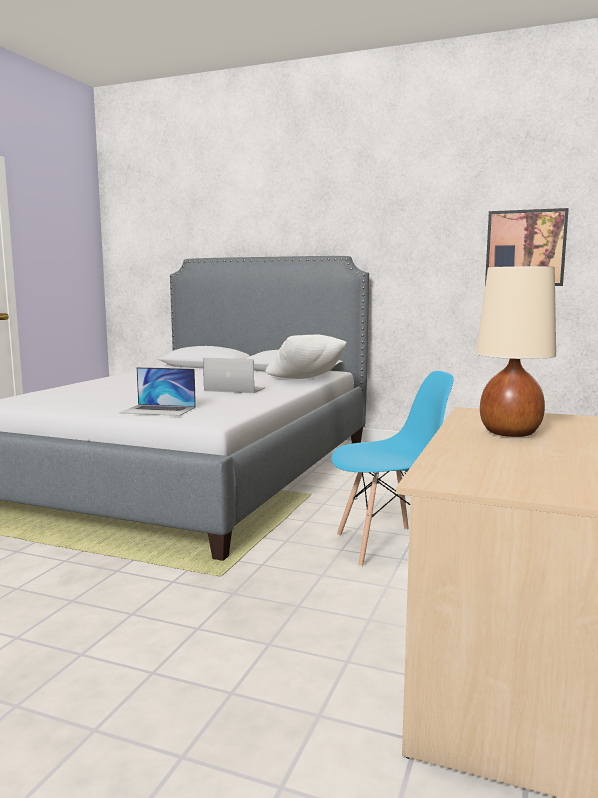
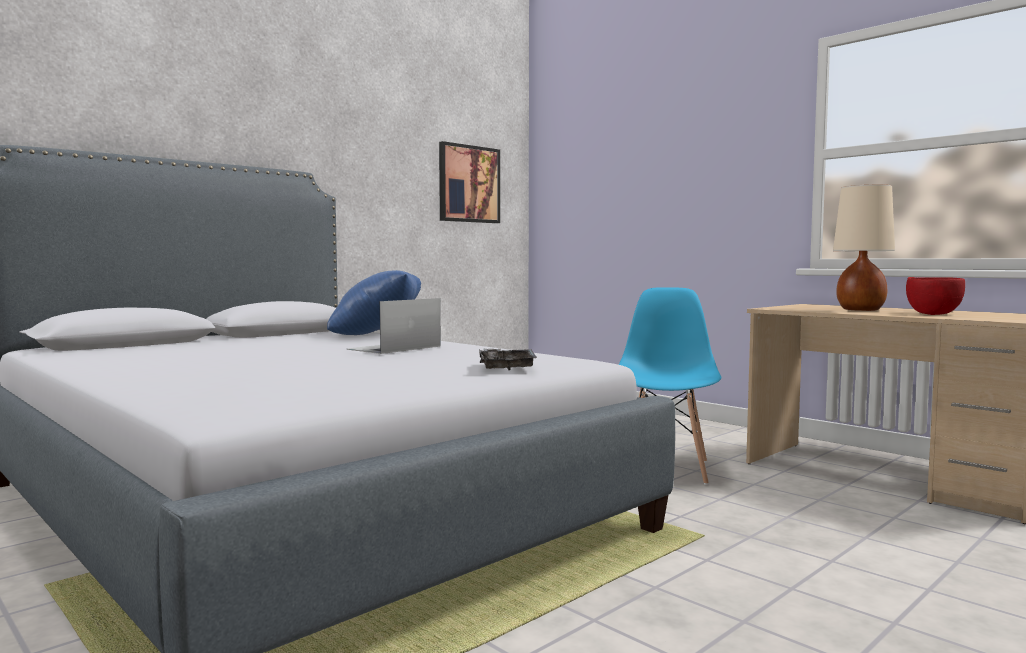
camera: 65 degrees left, 5 degrees down
(158, 410) = (506, 367): laptop -> grey tray
(306, 380) = (378, 334): white pillow -> blue pillow
(498, 454) = (933, 314): none -> red bowl

